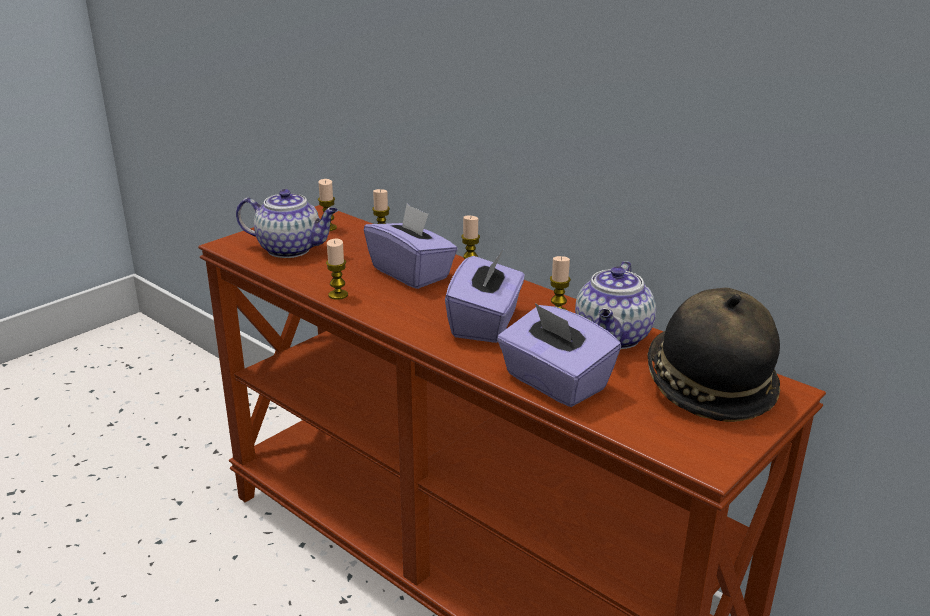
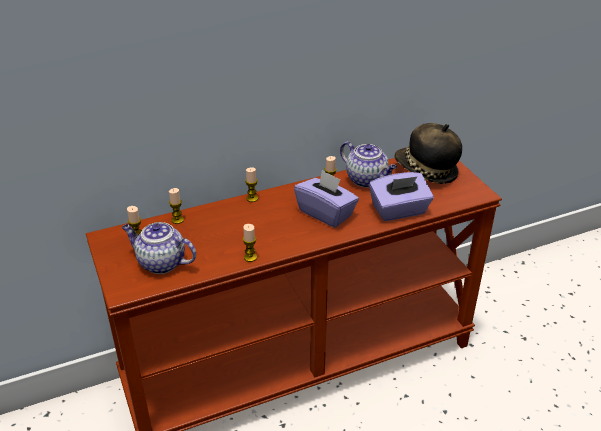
camera: 65 degrees left, 10 degrees up
(291, 249) = (160, 263): teapot -> teapot turned 105 degrees counterclockwise
(411, 273) = (242, 221): purple tissue box -> none

